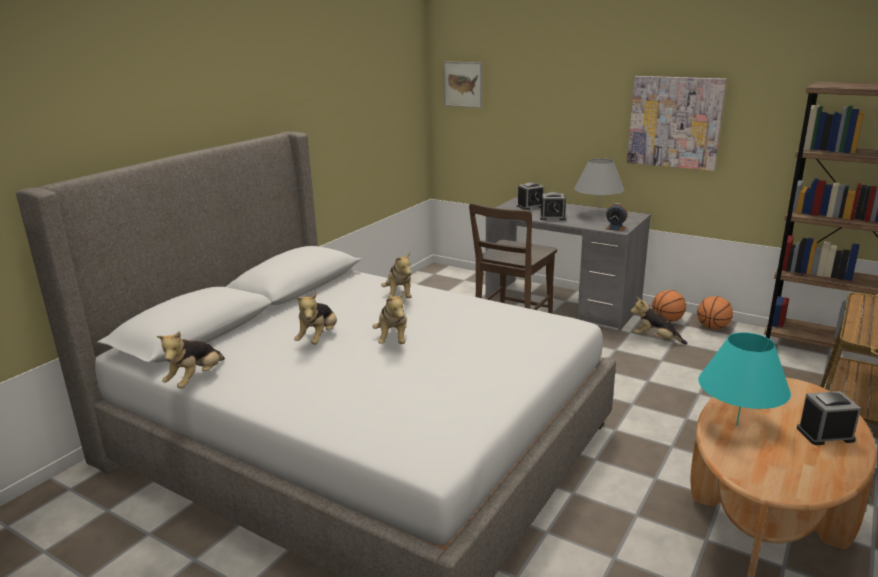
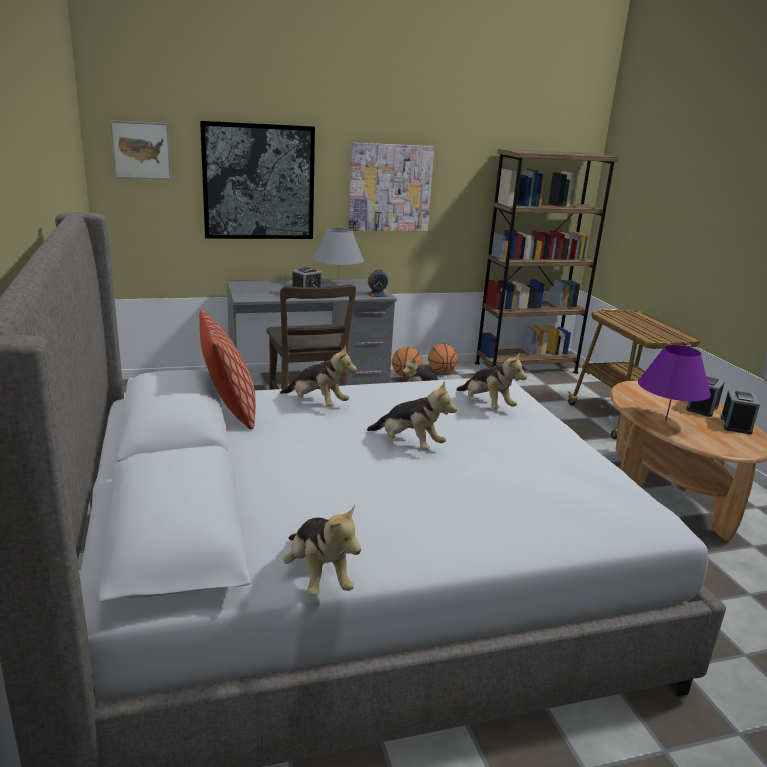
camera: 50 degrees left, 0 degrees up
(318, 338) = (340, 472): plush toy -> plush toy (486, 405)
(341, 285) = (229, 411): none -> pillow
(530, 206) = (263, 288): alarm clock -> alarm clock (735, 425)
(548, 112) = (259, 182): none -> picture
(736, 425) = (665, 421): turquoise table lamp -> purple table lamp

